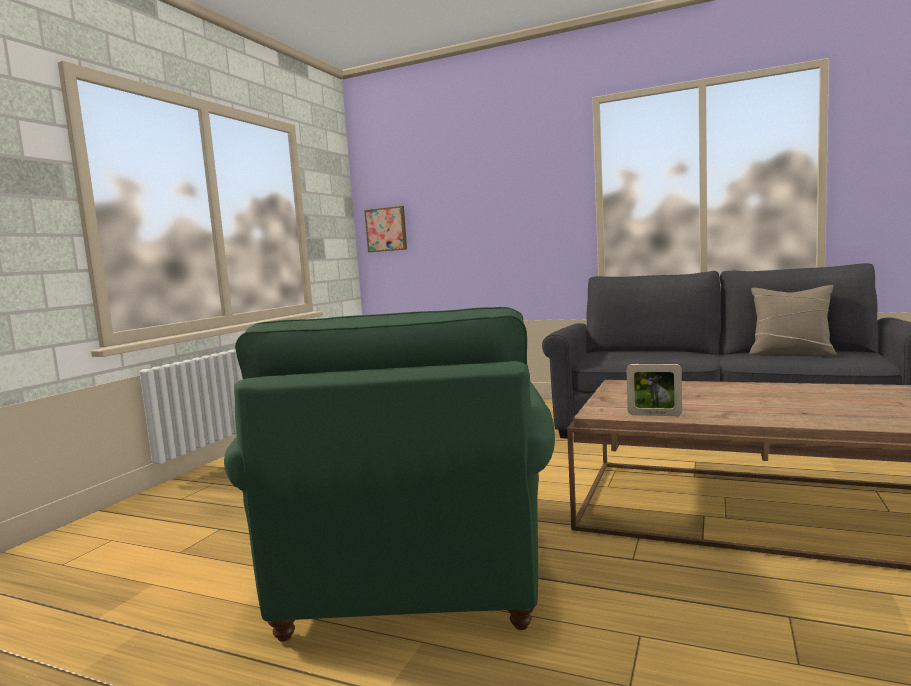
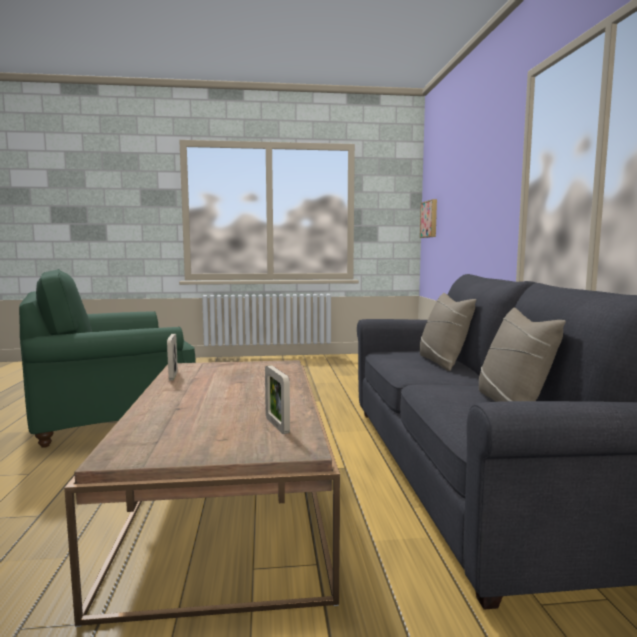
camera: 60 degrees right, 0 degrees up
(648, 353) = (443, 362): none -> beige pillow
(856, 391) = (277, 425): none -> picture frame

